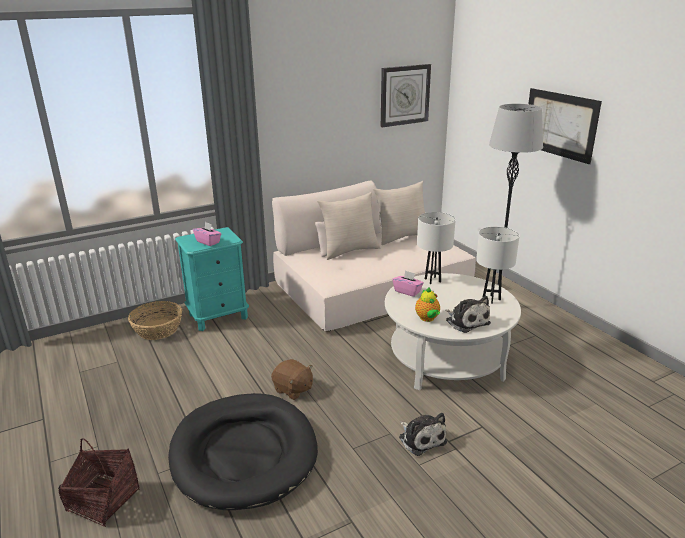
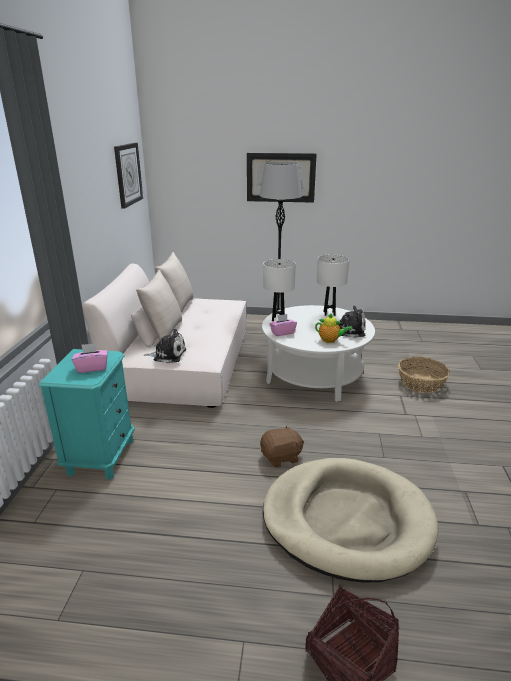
camera: 55 degrees left, 0 degrees up
(158, 329) = (60, 511): basket -> basket (421, 383)
(243, 453) = (346, 520): black dog bed -> beige dog bed
(421, 438) = (395, 423): plush toy -> plush toy (168, 355)

